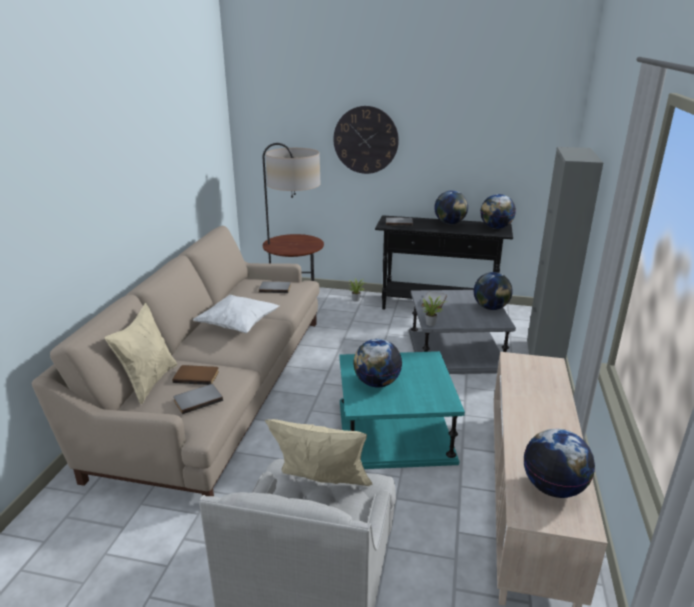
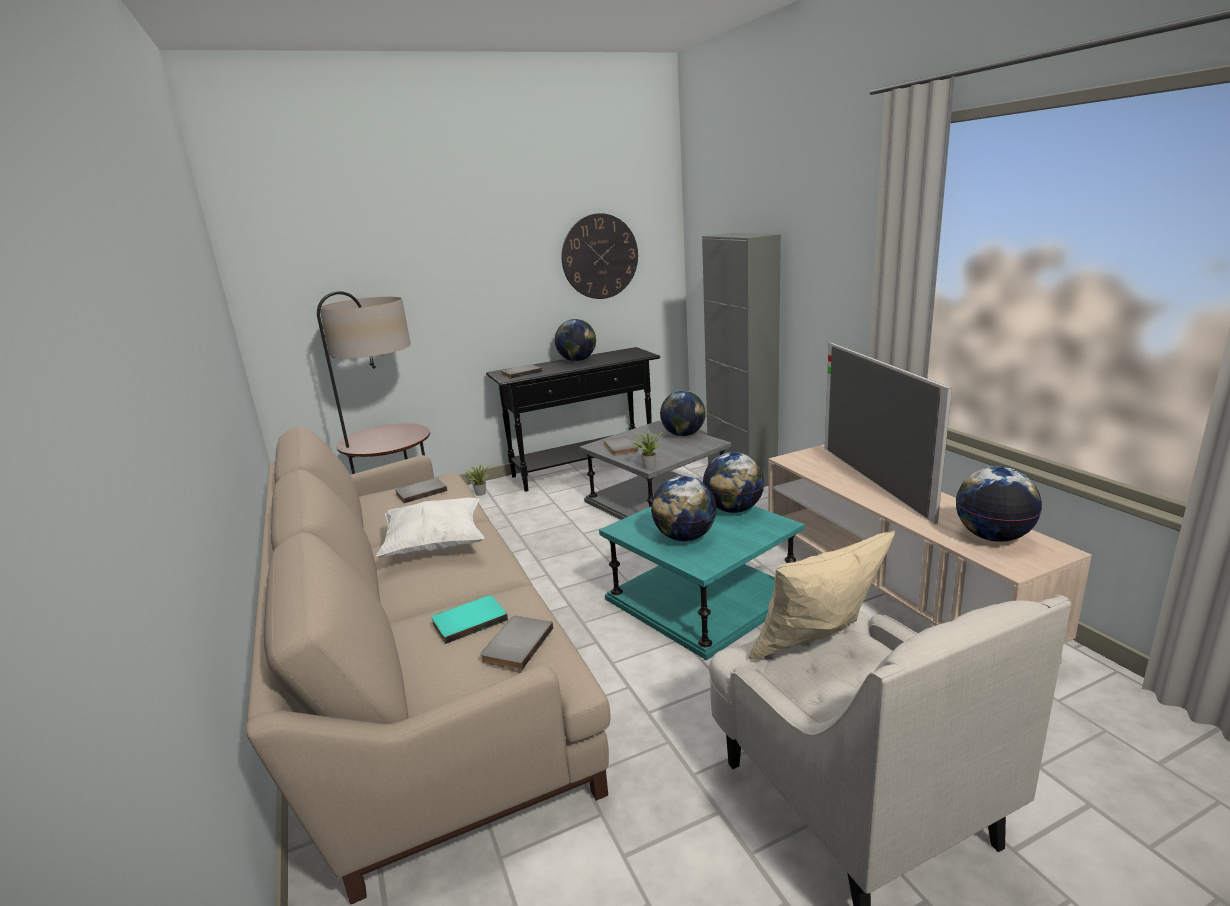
camera: 35 degrees left, 5 degrees down
(149, 382) = (403, 661): beige pillow -> none
(196, 376) = (469, 620): brown book -> turquoise book
(365, 140) = (446, 275): wall clock -> wall clock (600, 256)
(495, 228) = (629, 353): globe -> globe (733, 509)
(543, 403) = (872, 481): none -> television

